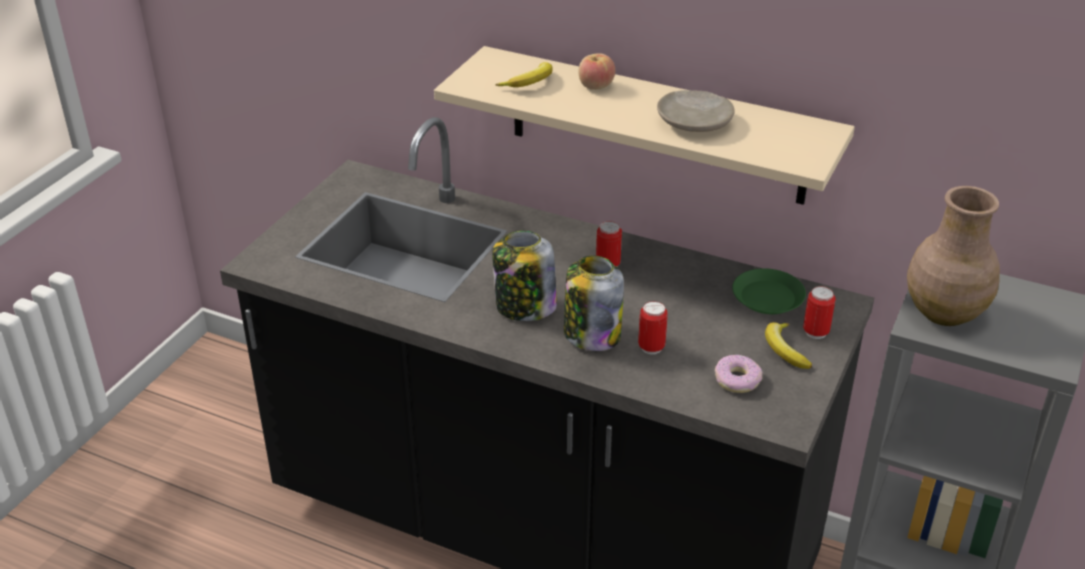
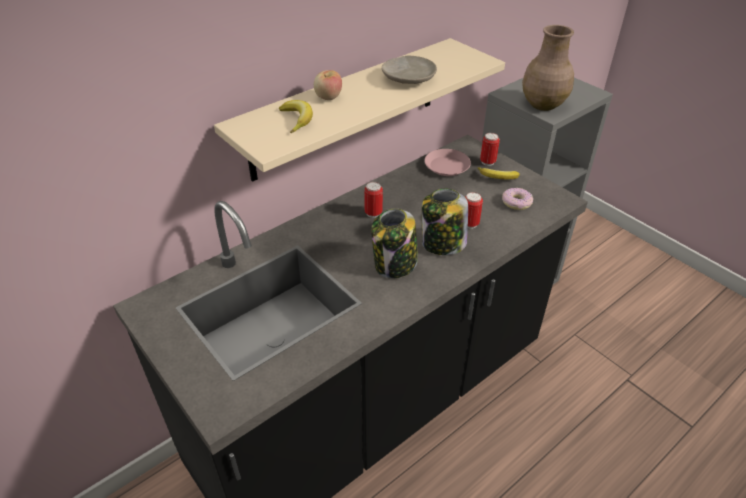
camera: 65 degrees left, 5 degrees up
(768, 297) = (446, 166): green plate -> pink plate

